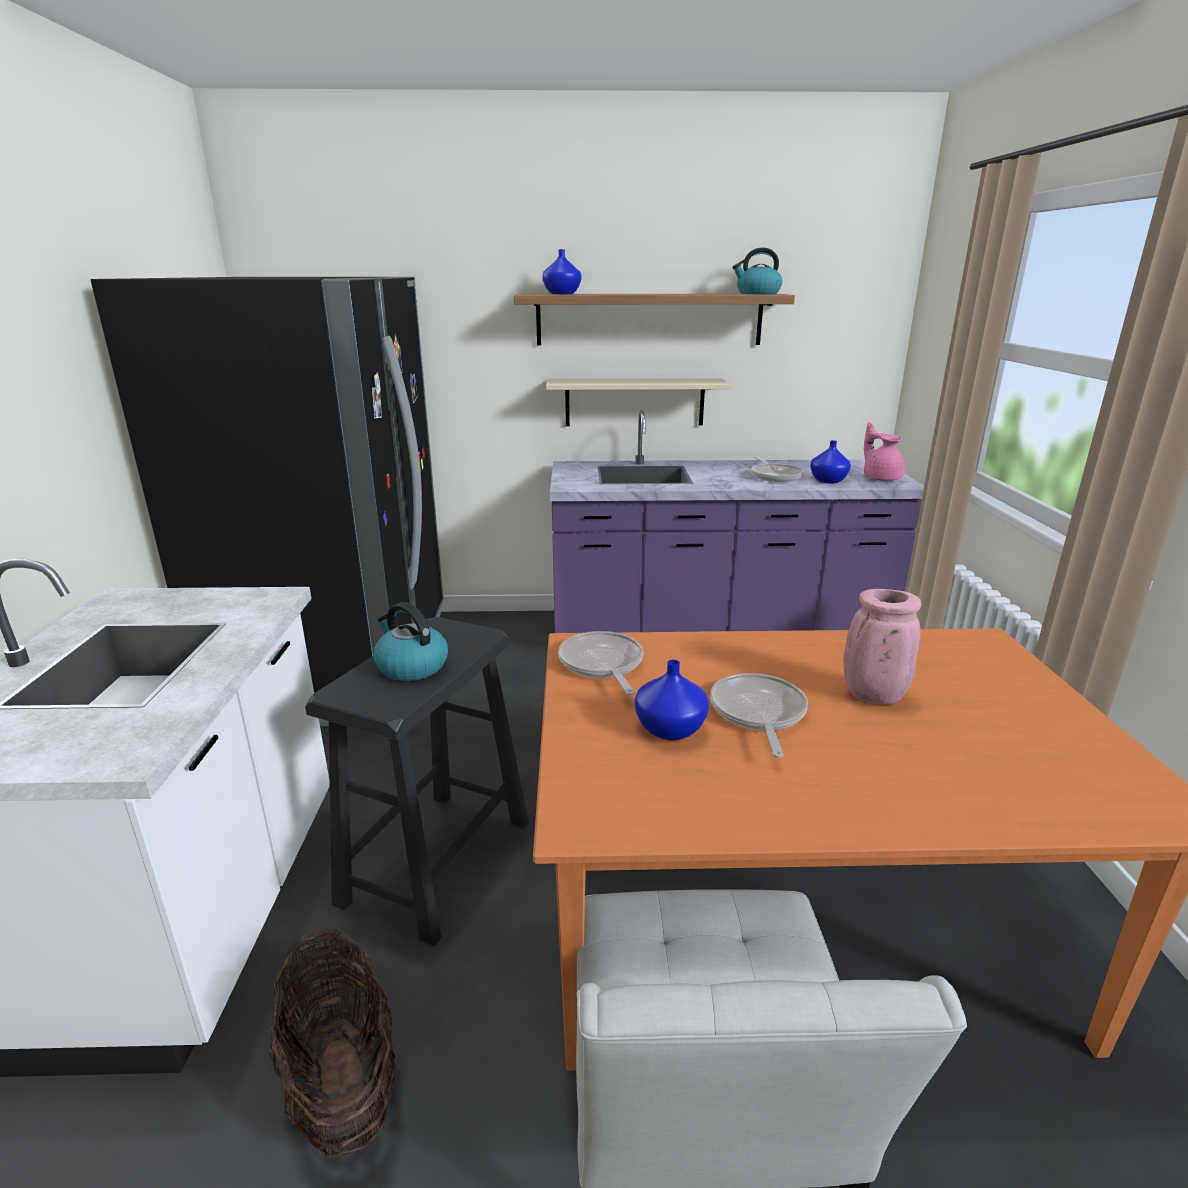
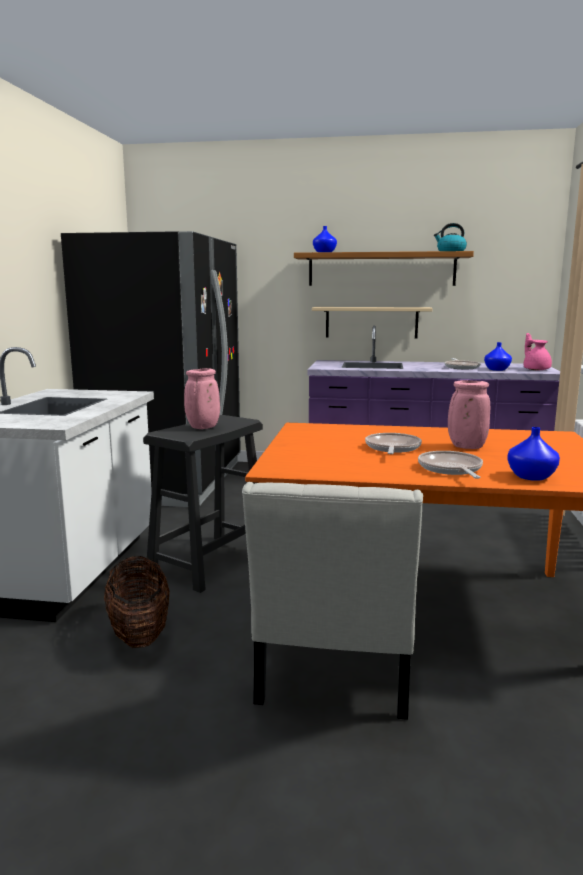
camera: 10 degrees right, 10 degrees down
(411, 666) = (202, 428): kettle -> pink vase
(602, 664) = (311, 432): frying pan -> frying pan (451, 469)
(668, 728) = (337, 450): blue vase -> blue vase (530, 476)

